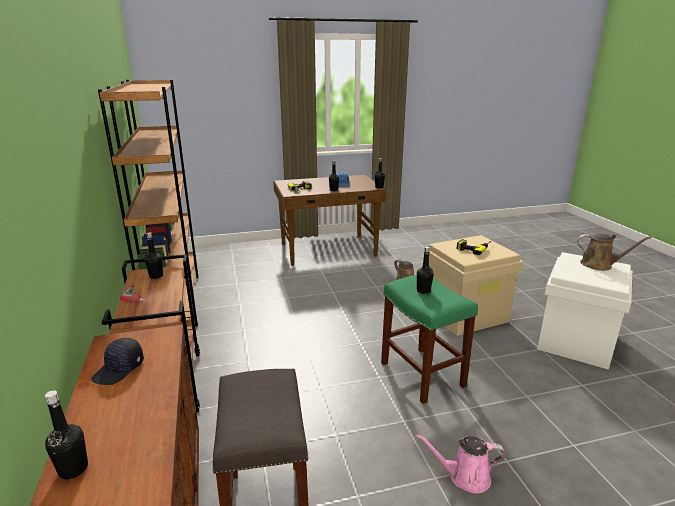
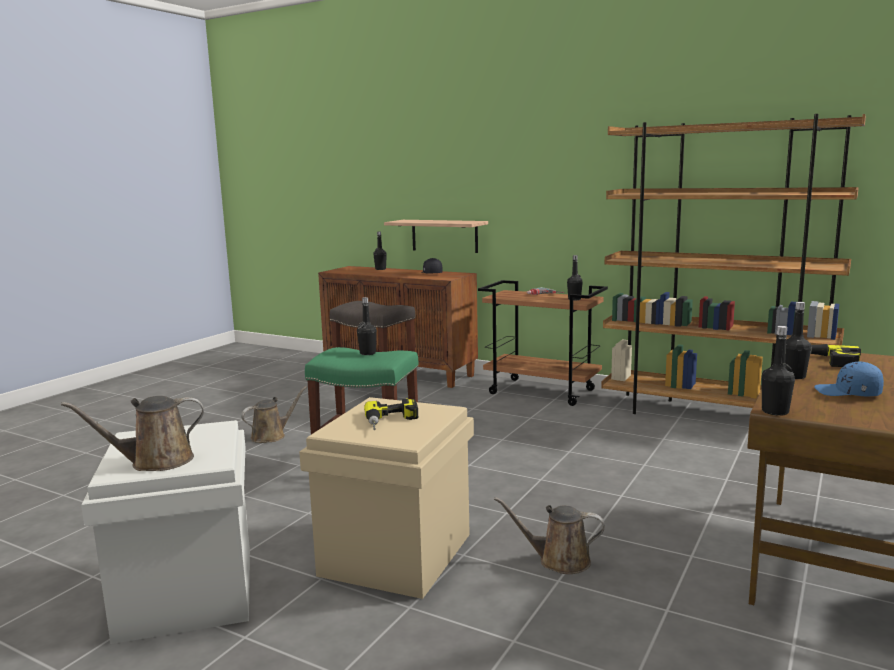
camera: 135 degrees right, 10 degrees down
(56, 318) = (444, 236): none -> shelf
(465, 476) = (271, 436): pink watering can -> brown watering can

